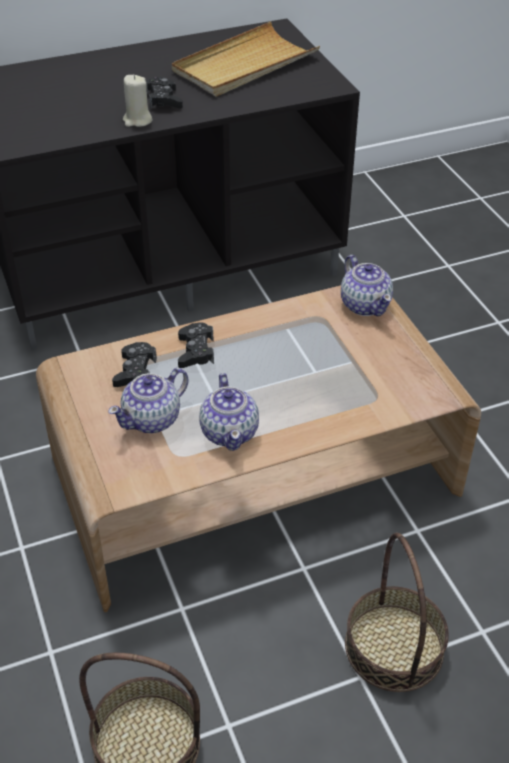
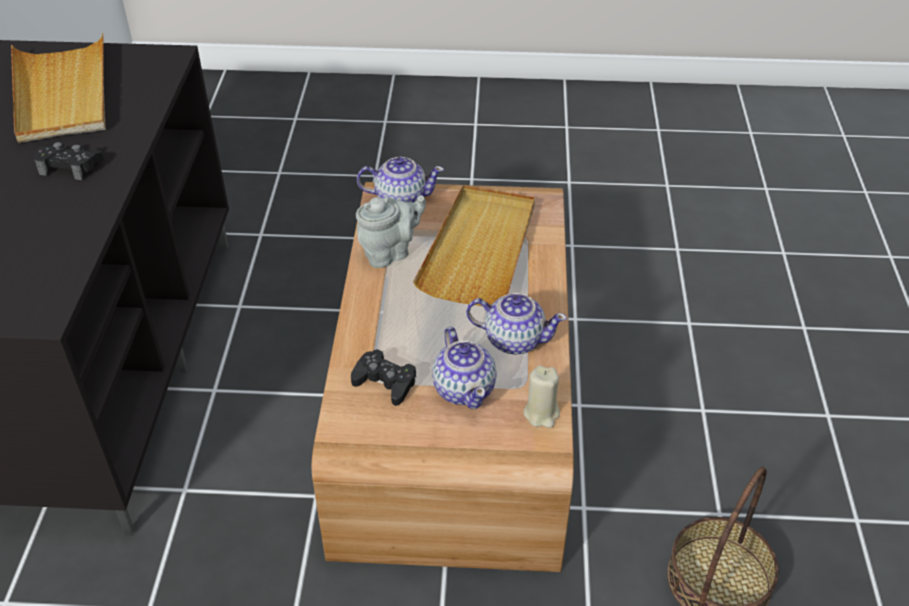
camera: 65 degrees left, 0 degrees up
(137, 120) = (94, 196): beige candle -> beige candle (541, 413)
(196, 351) = (386, 329): black game controller -> none
(290, 322) = (390, 252): none -> grey teapot
(335, 374) = (480, 249): none -> beige tray
(394, 647) = (683, 378): basket -> none

